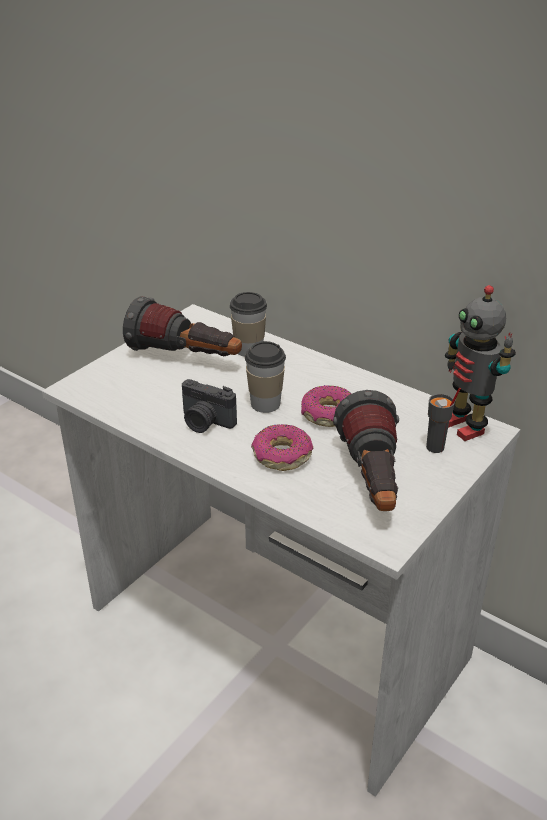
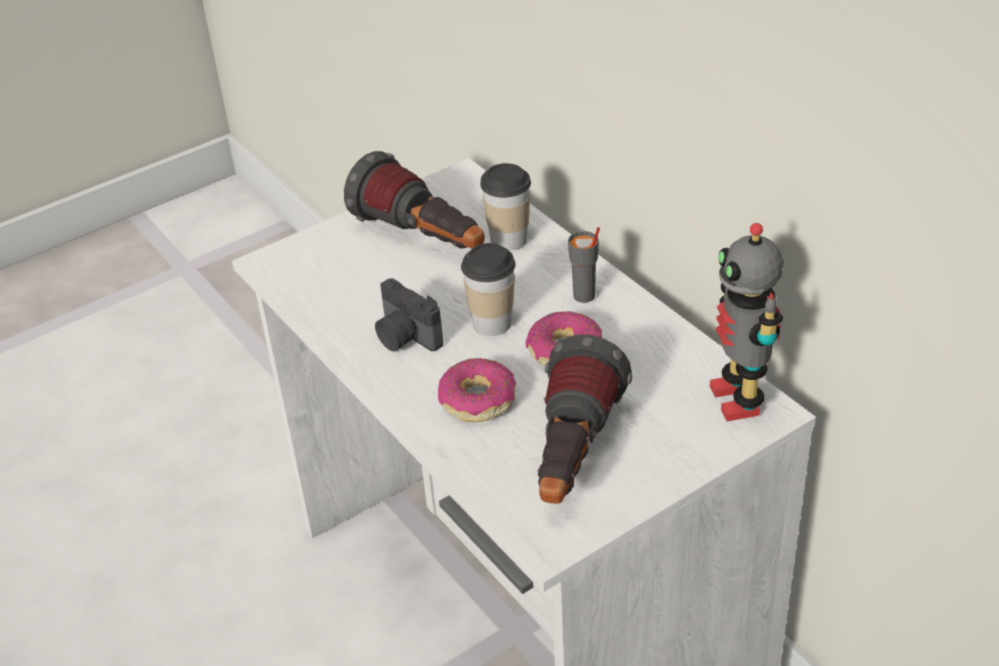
camera: 20 degrees right, 5 degrees up
(435, 448) = (682, 424): grey cup -> grey cup (584, 296)

